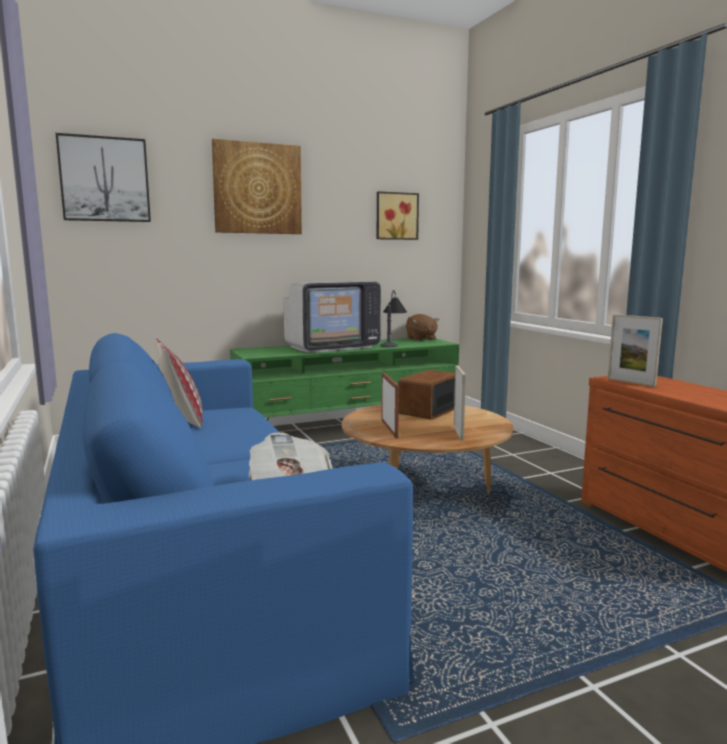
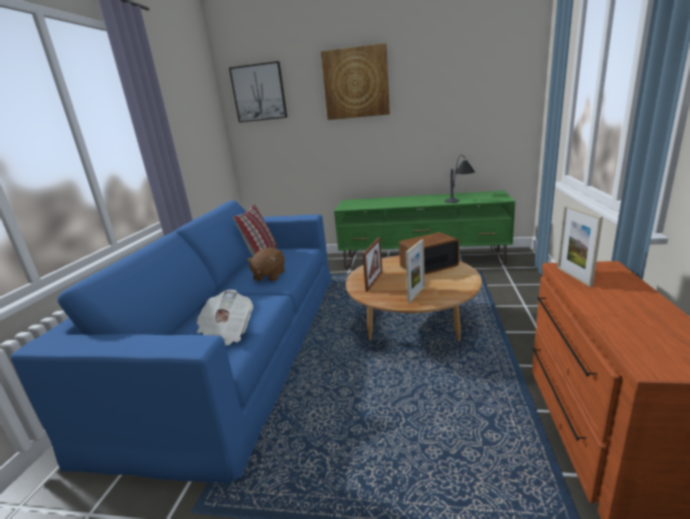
camera: 35 degrees right, 10 degrees up
(332, 347) = (407, 201): television -> none
(396, 216) = (474, 88): picture -> none
(421, 339) = (491, 193): brown plush toy -> brown plush toy (269, 276)

